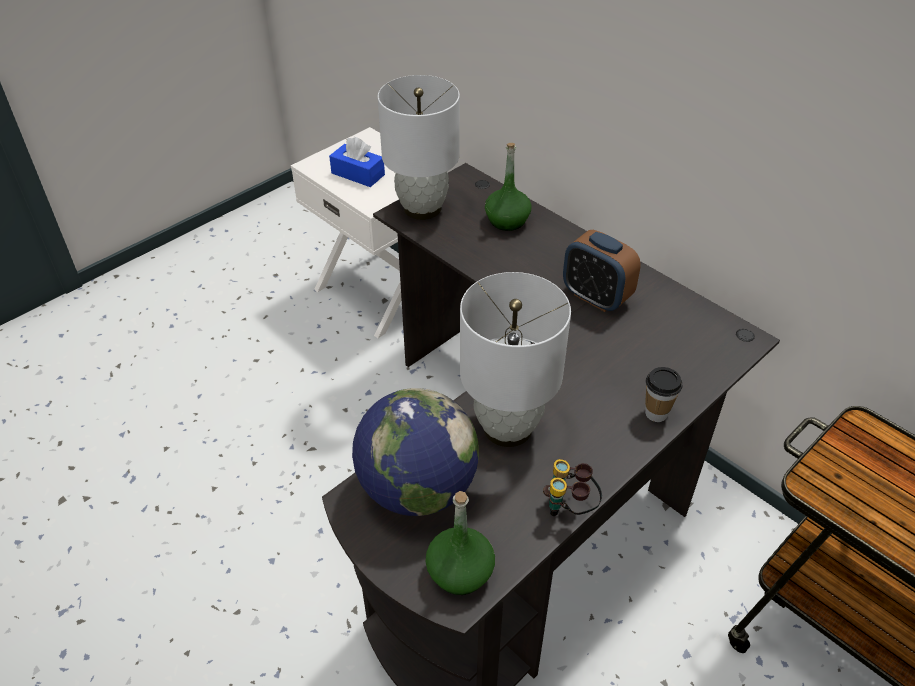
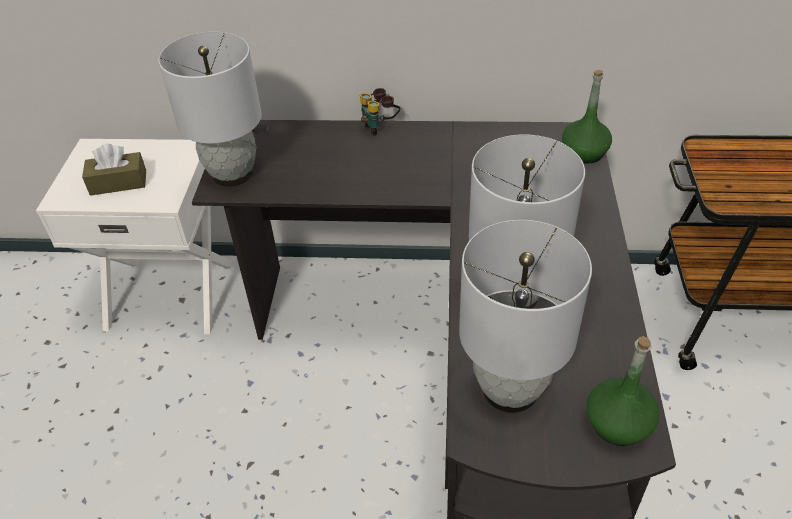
camera: 40 degrees left, 0 degrees up
(358, 174) = (118, 183): blue tissue box -> brown tissue box
(417, 489) = (510, 389): globe -> white table lamp
(507, 220) = (316, 145): green bottle -> green bottle (584, 153)
(570, 508) = (624, 319): binoculars -> binoculars (380, 127)
(596, 297) = (453, 163): alarm clock -> none
(656, 413) = (592, 217): cup -> none

